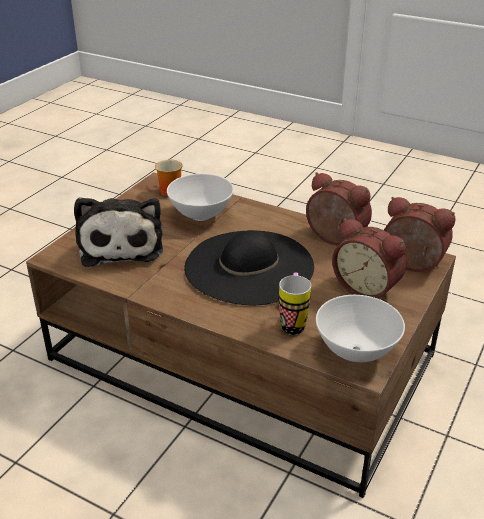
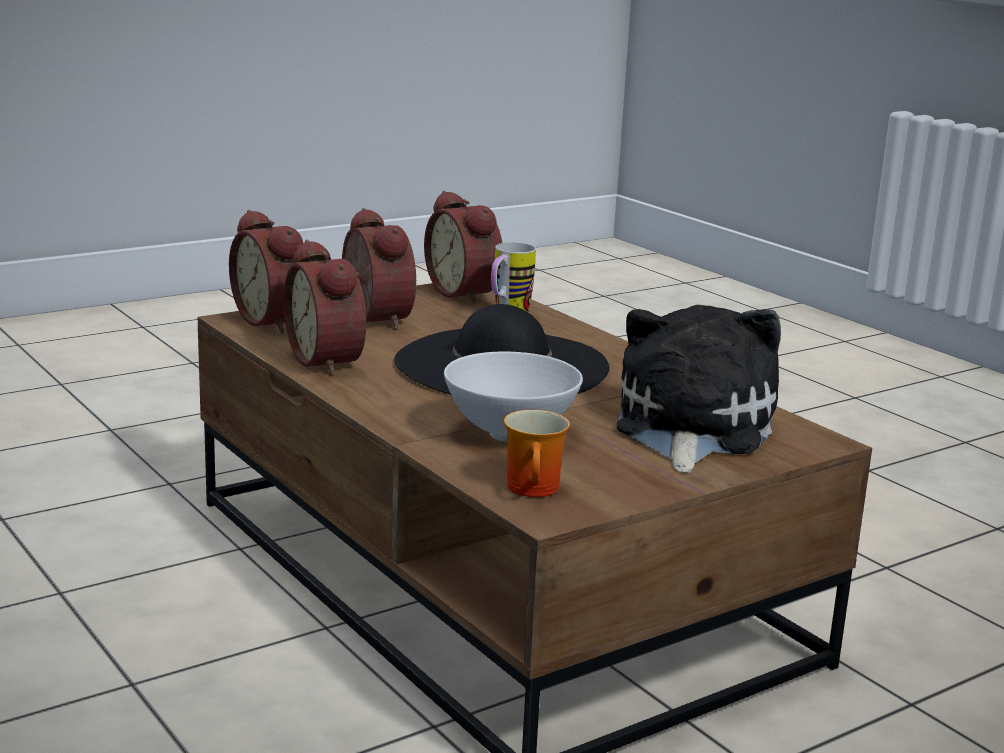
camera: 155 degrees left, 15 degrees down
(355, 352) = (466, 293): white bowl -> alarm clock

